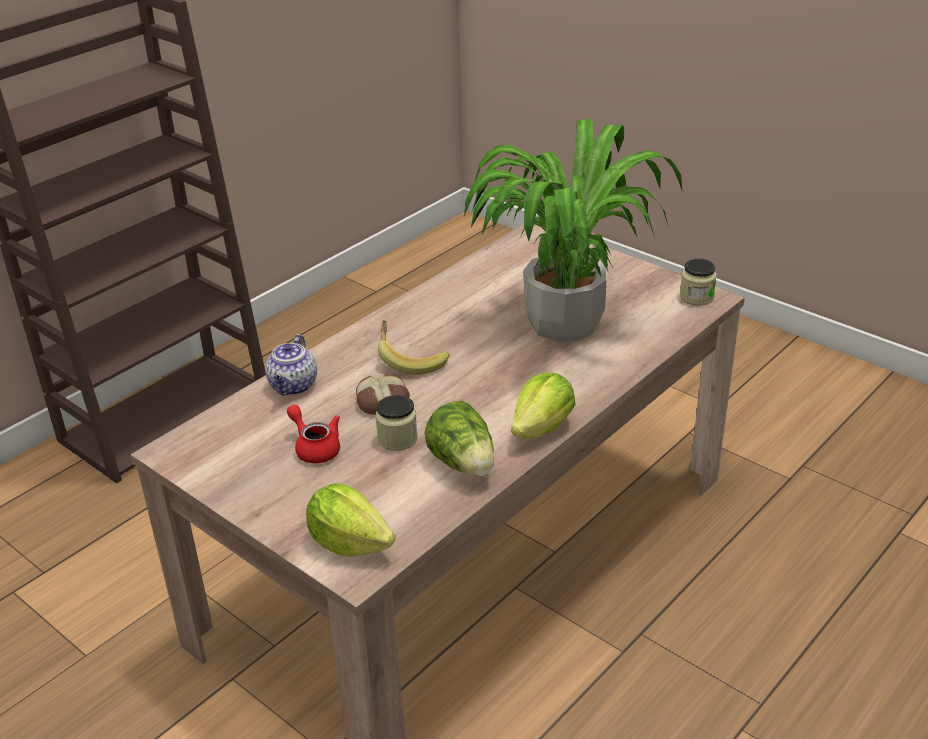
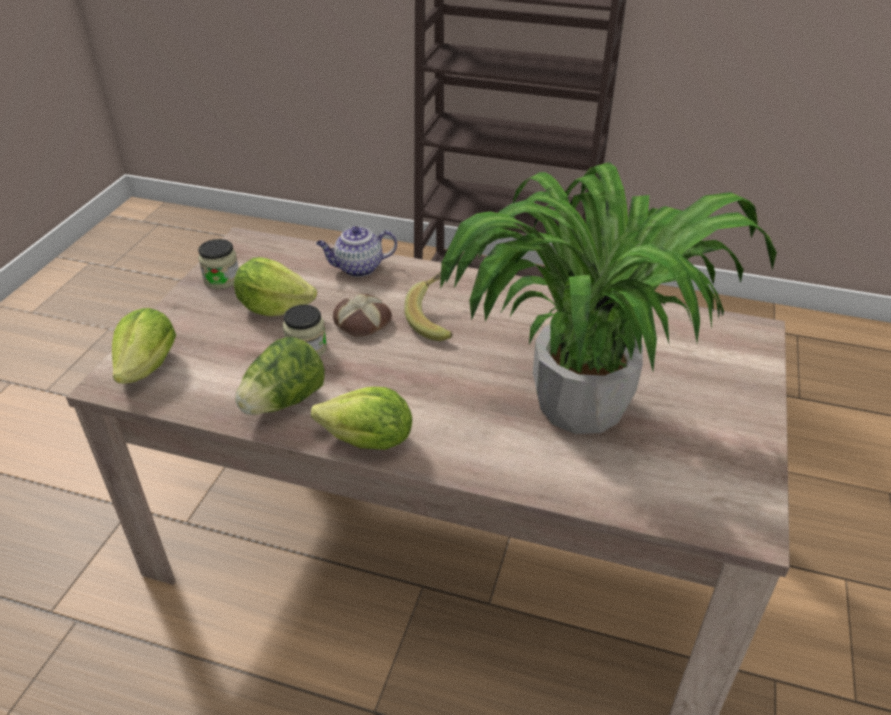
camera: 65 degrees right, 5 degrees up
(315, 448) = (274, 307): red teapot -> lettuce
(696, 297) = (741, 512): jar -> jar (222, 279)

